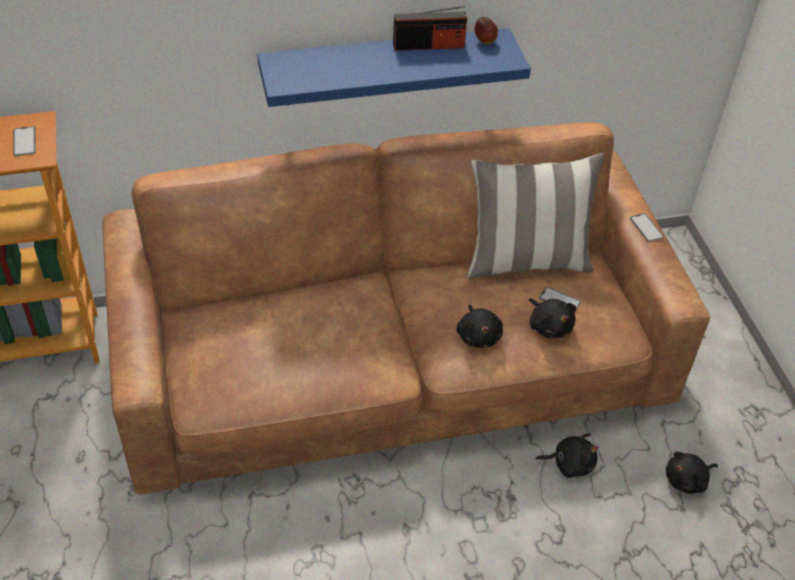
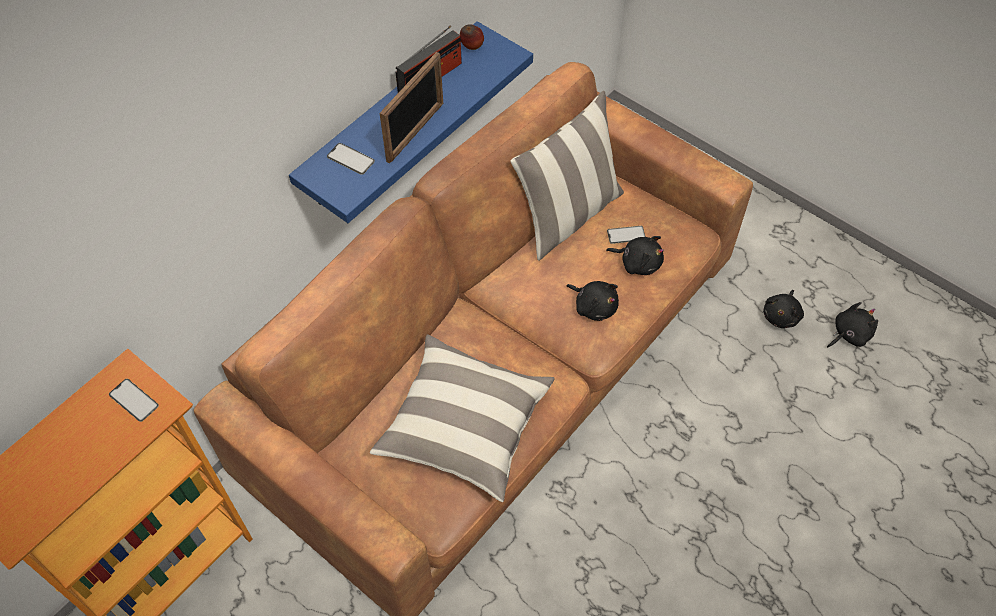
camera: 35 degrees left, 10 degrees up
(286, 354) = (464, 426): none -> pillow
(378, 72) = (415, 132): none -> picture frame
(569, 464) = (696, 359): black plush toy -> black plush toy (849, 334)
(646, 228) = (650, 132): phone -> phone (350, 159)

